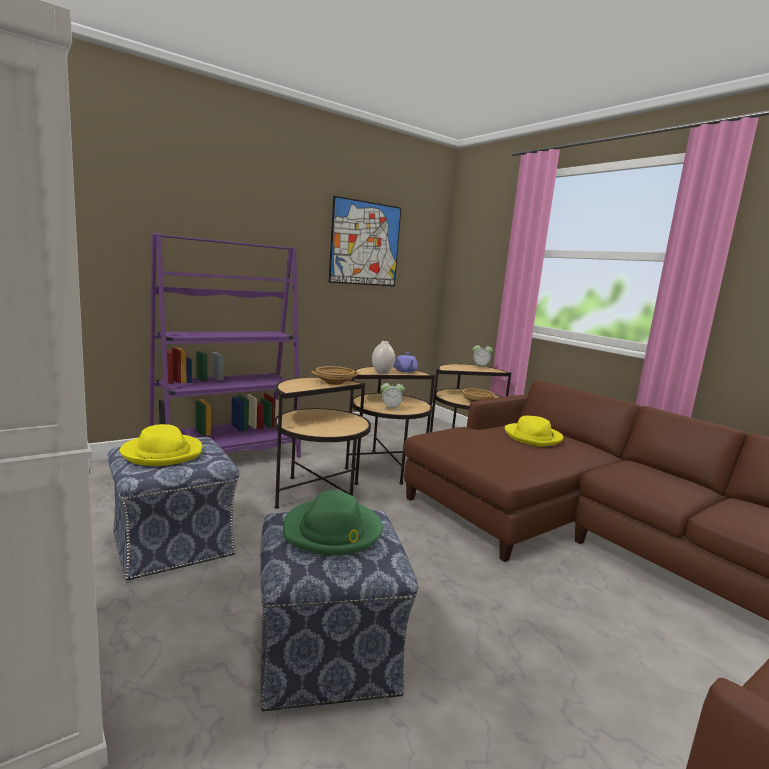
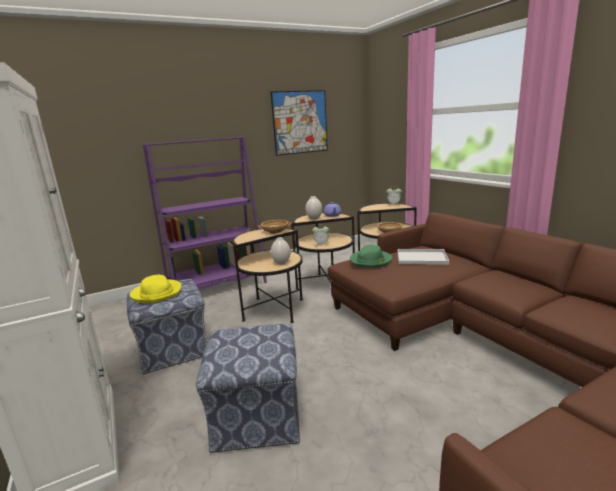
camera: 10 degrees right, 5 degrees up
(333, 531) = (248, 341): green hat -> green hat (371, 261)
(342, 427) = (281, 263): none -> white vase
(533, 437) = (422, 257): yellow hat -> white tray

